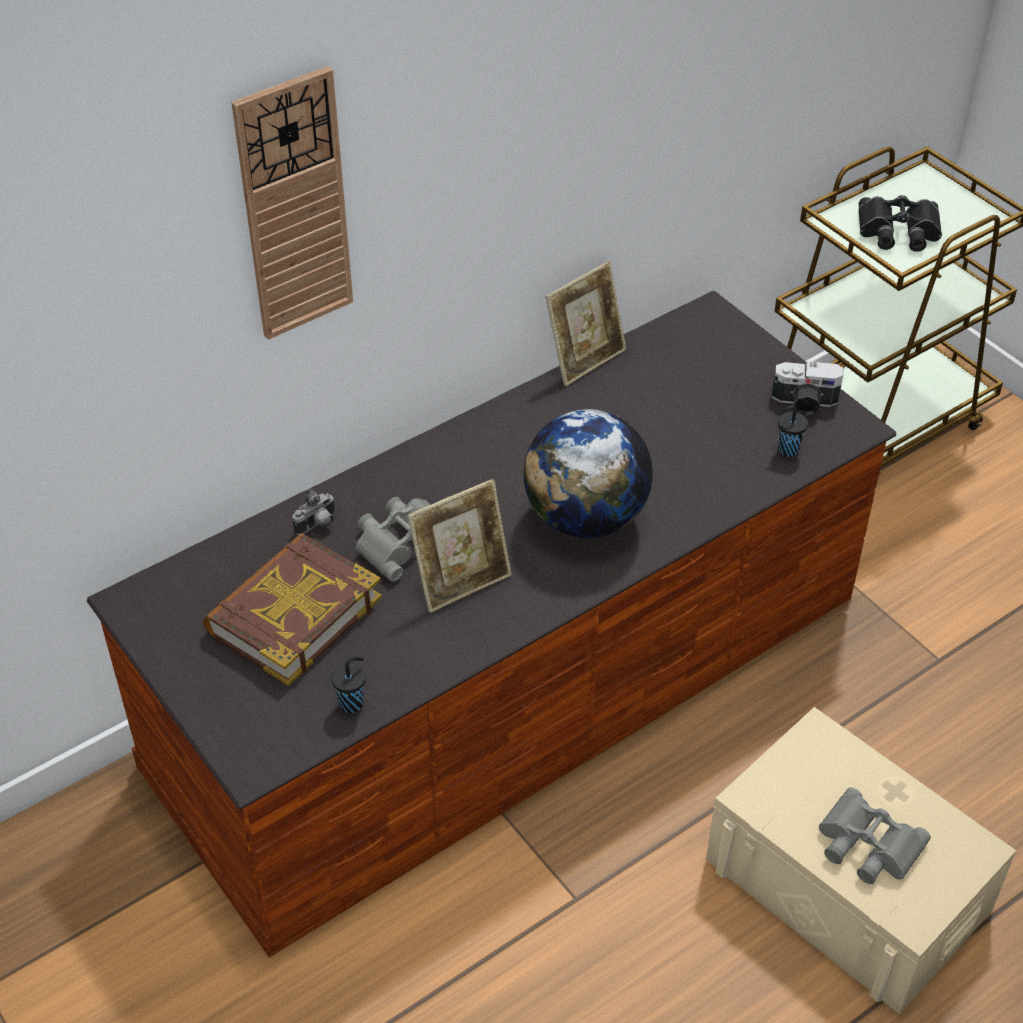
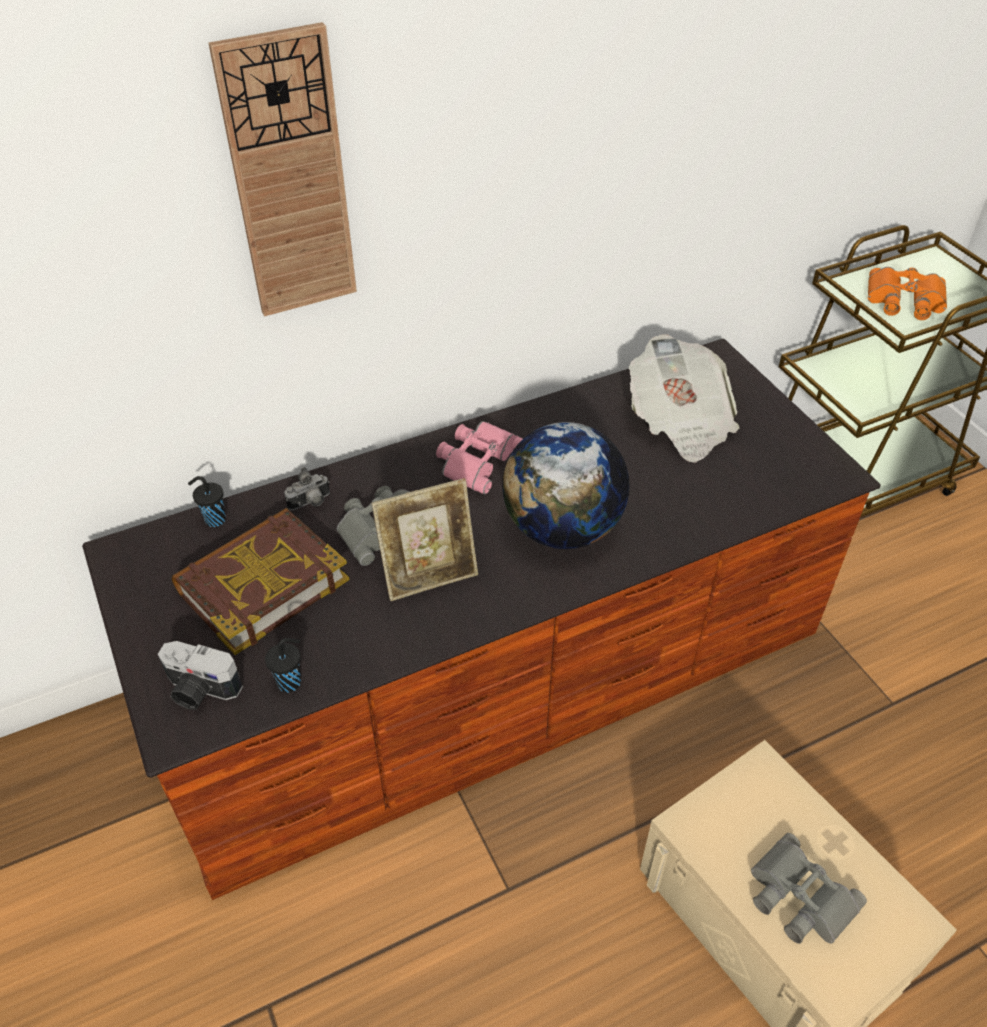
camera: 10 degrees right, 0 degrees up
(481, 457) = (478, 459): none -> pink binoculars
(585, 360) = (593, 385): picture frame -> none
(684, 391) = (680, 422): none -> newspaper
(786, 450) = (769, 488): black cup -> black cup (214, 520)
(804, 403) = (793, 447): camera -> camera (199, 690)
(898, 231) = (904, 301): black binoculars -> orange binoculars

